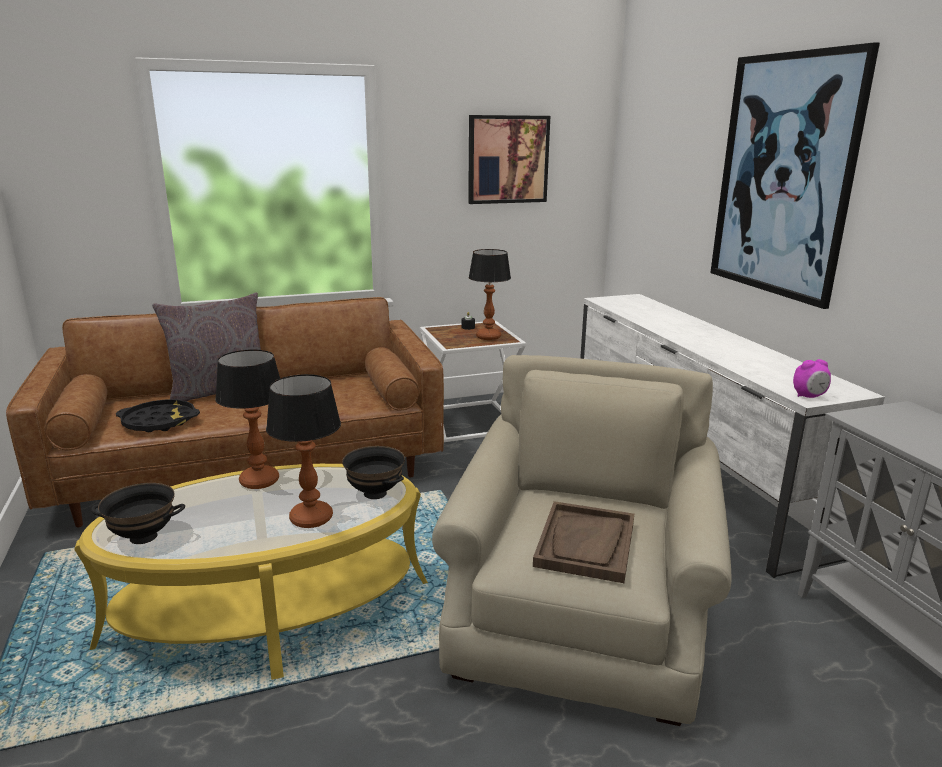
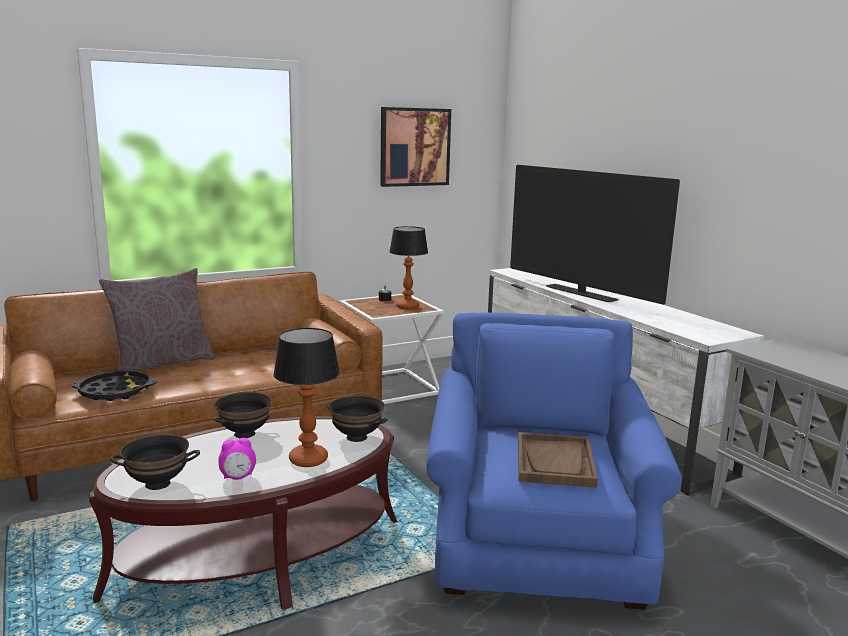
camera: 10 degrees left, 5 degrees down
(259, 481) = (244, 433): table lamp -> black bowl
(269, 612) = (258, 557): yellow coffee table -> brown coffee table
(579, 611) = (536, 533): beige armchair -> blue armchair
(675, 331) = (580, 293): none -> television
(783, 176) = (665, 161): picture -> none
(809, 396) = (707, 337): alarm clock -> alarm clock (238, 477)

